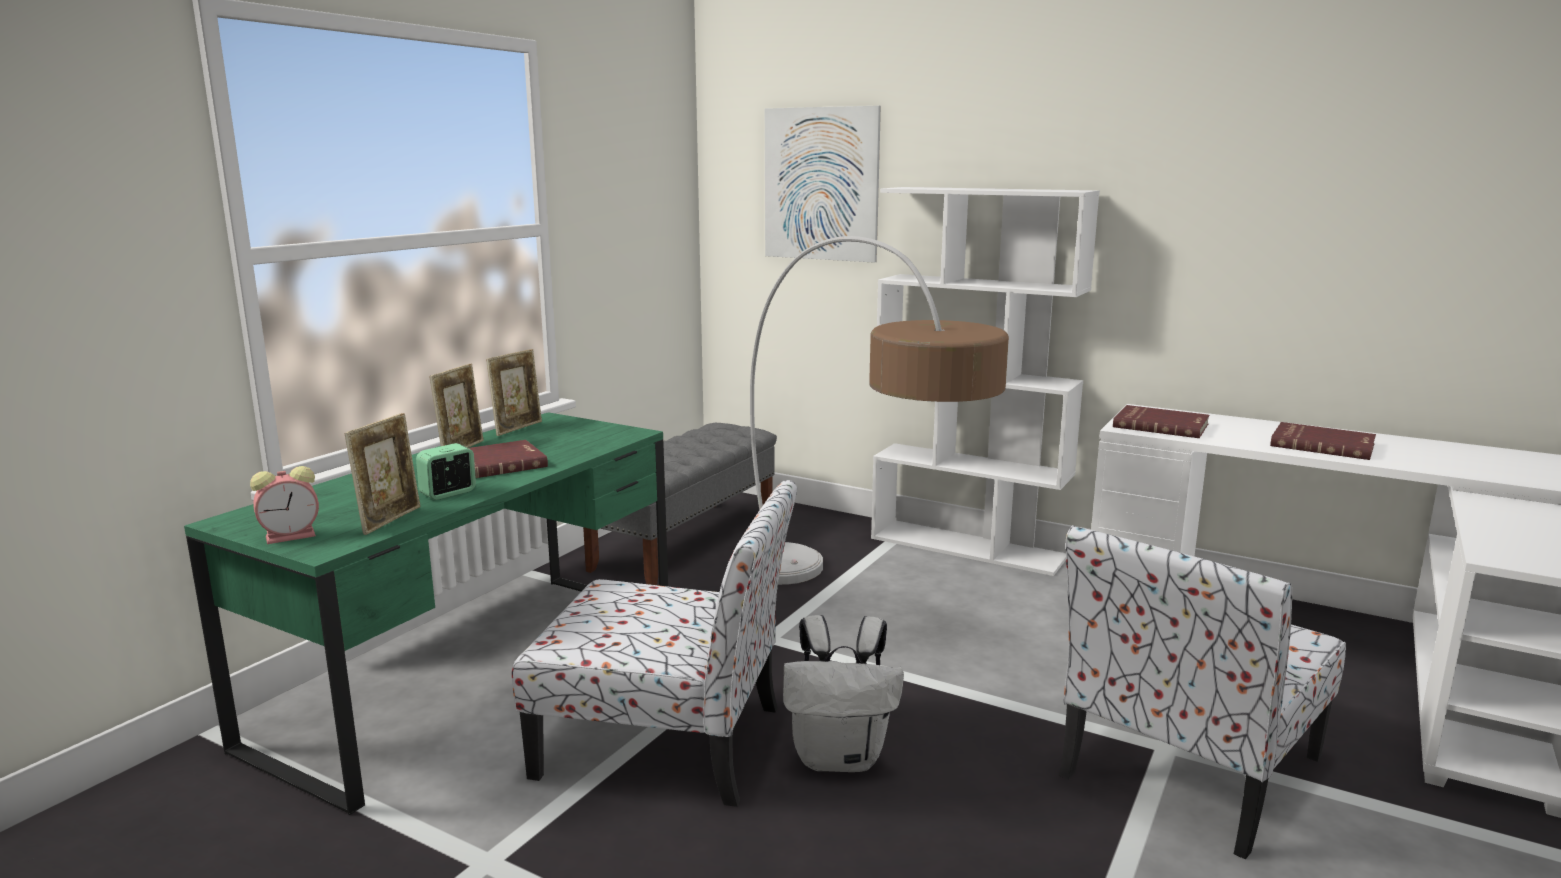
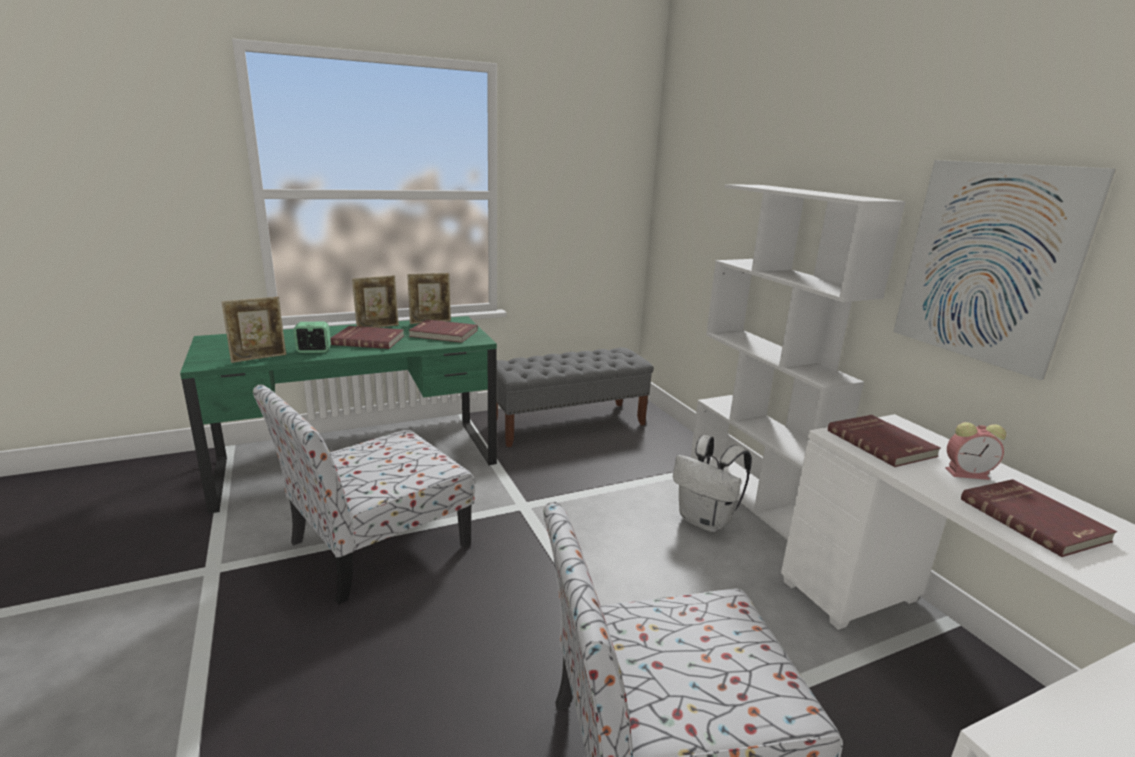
camera: 35 degrees right, 5 degrees up
(293, 536) = (210, 354): alarm clock -> alarm clock (968, 473)
(572, 436) = (443, 334): none -> red book
(667, 742) = (376, 545): chair -> chair turned 90 degrees clockwise
(821, 184) = (715, 178): picture -> picture (988, 263)
(840, 757) = (444, 606): white backpack -> white backpack (706, 521)
(859, 608) = (608, 508): floor lamp -> none

